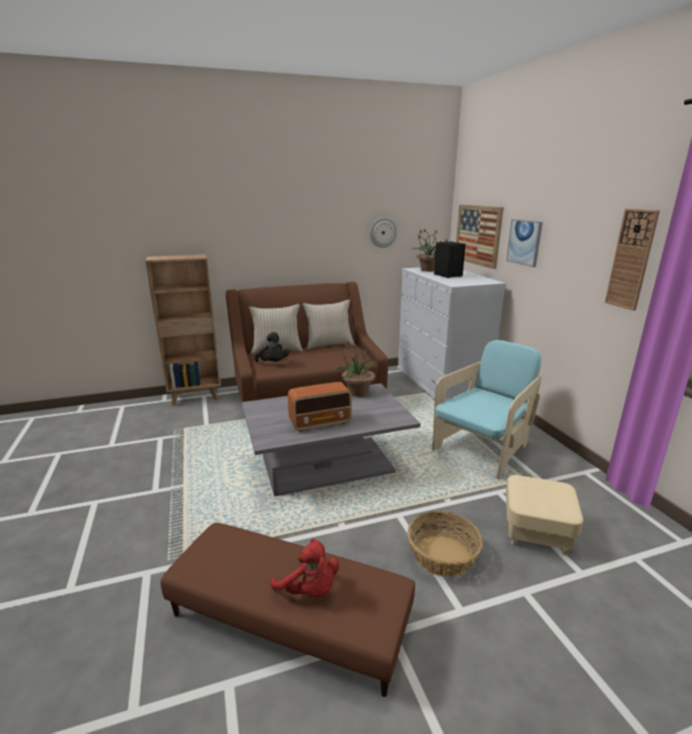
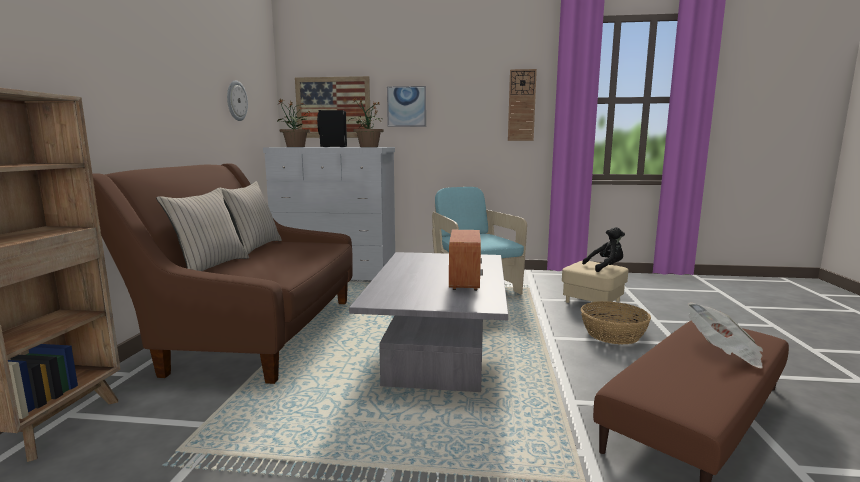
camera: 65 degrees left, 10 degrees down
(273, 363) = (258, 273): black plush toy -> black plush toy (605, 267)
(309, 590) = (723, 352): red plush toy -> newspaper
(357, 392) = (406, 260): potted plant -> potted plant (368, 147)

